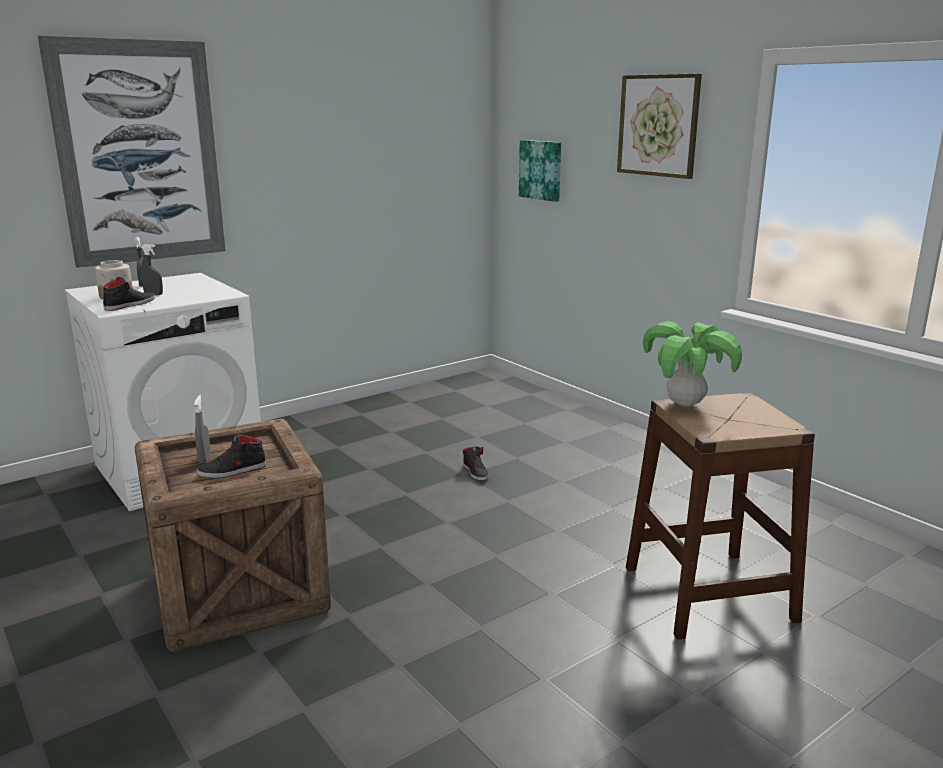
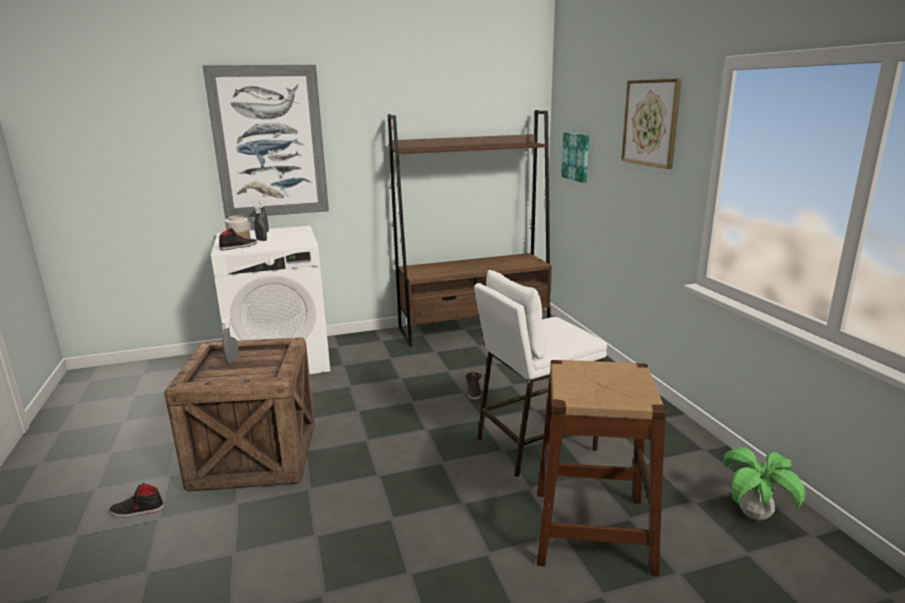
camera: 20 degrees right, 0 degrees up
(232, 471) = (240, 372): black shoe -> black shoe (137, 510)
(422, 398) = (475, 327): none -> brown bookcase
(587, 517) = (534, 444): none -> white stool
(684, 404) = (575, 366): potted plant -> potted plant (754, 515)

